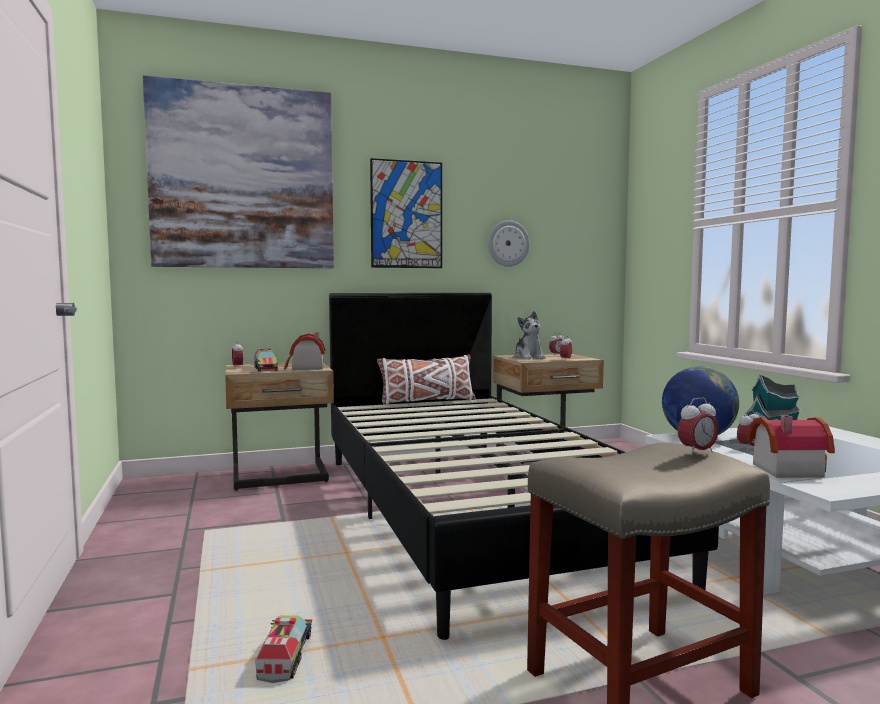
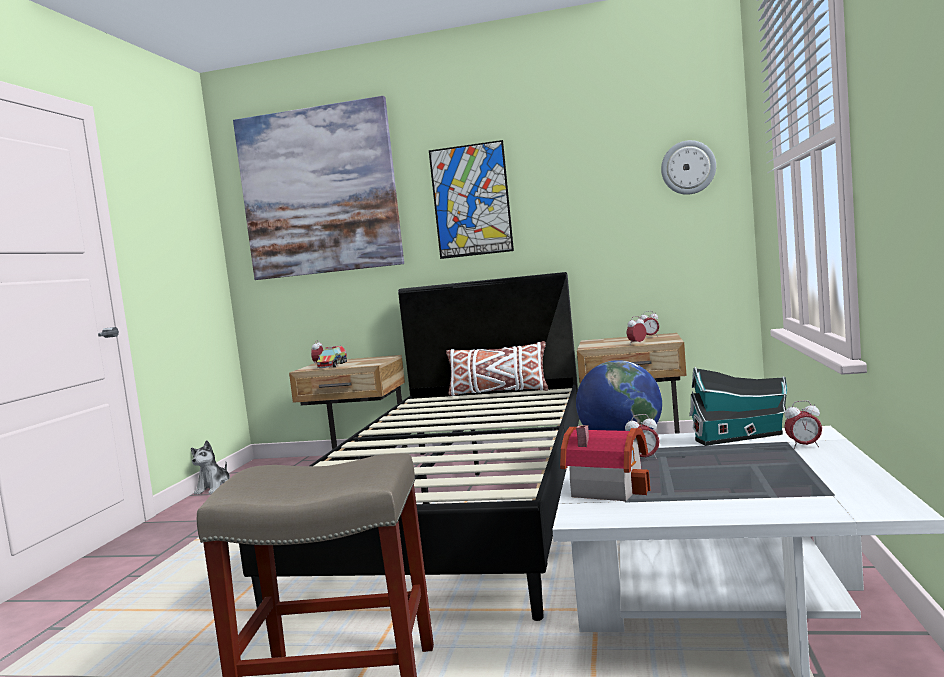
camera: 30 degrees right, 0 degrees up
(286, 656) = (153, 611): toy truck -> none
(305, 368) = (364, 363): toy house -> none
(508, 243) = (588, 214): wall clock -> wall clock (688, 167)
(529, 357) = (607, 342): plush toy -> plush toy (214, 488)
(697, 452) = (366, 466): alarm clock -> alarm clock (804, 446)

